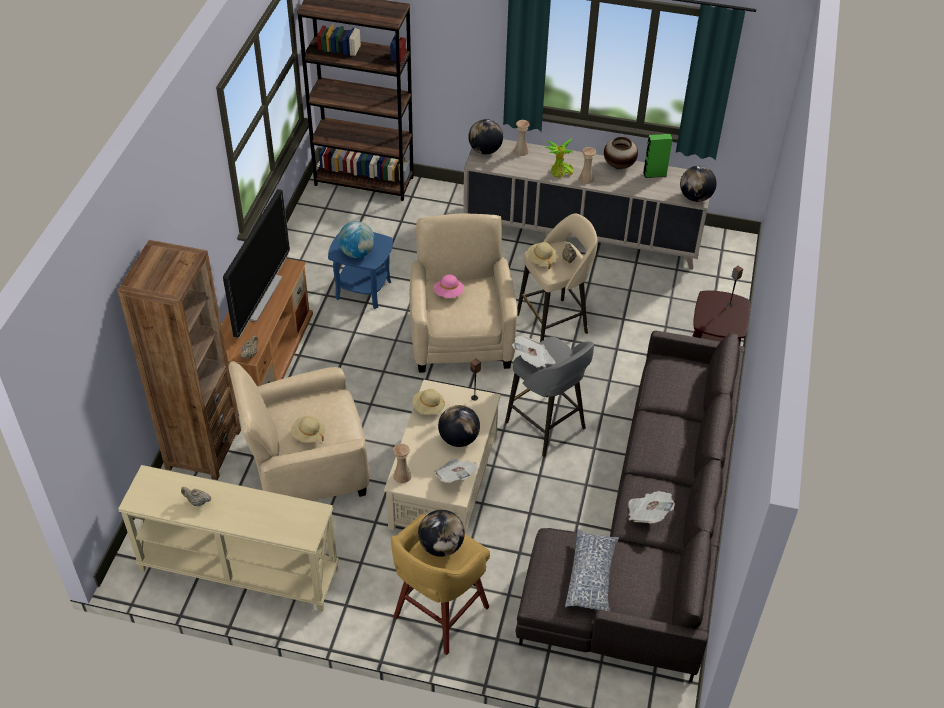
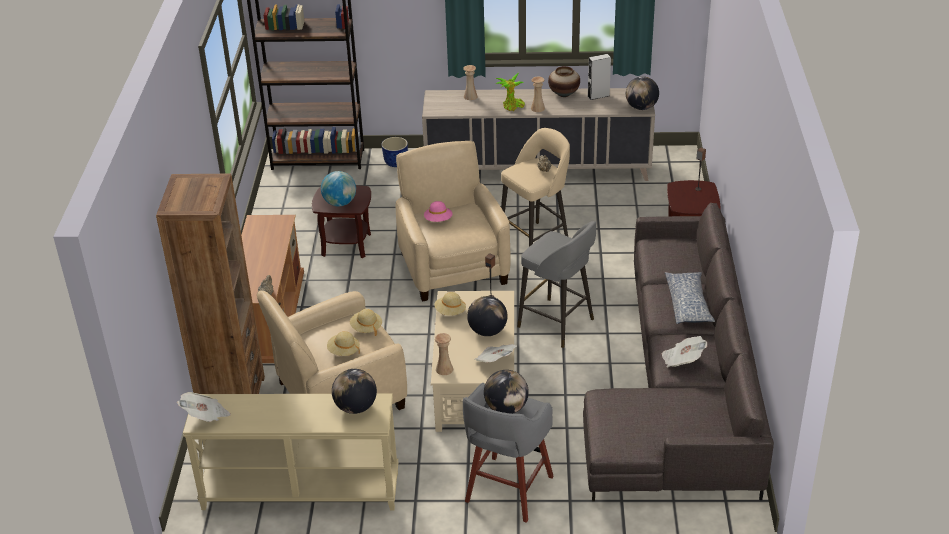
camera: 10 degrees left, 10 degrees down
(197, 502) = (260, 413): beige teapot -> none
(260, 297) = (260, 248): television -> none
(363, 290) = (346, 245): blue side table -> brown side table
(439, 614) = (507, 491): yellow stool -> grey stool
(440, 200) = (396, 163): none -> planter
(485, 150) = (437, 100): globe -> globe (355, 407)
(533, 360) = (540, 250): newspaper -> newspaper (206, 416)
(541, 259) = (519, 174): beige hat -> beige hat (366, 328)
(591, 576) = (648, 418): pillow -> pillow (688, 304)
(654, 174) = (598, 96): green speaker -> grey speaker

